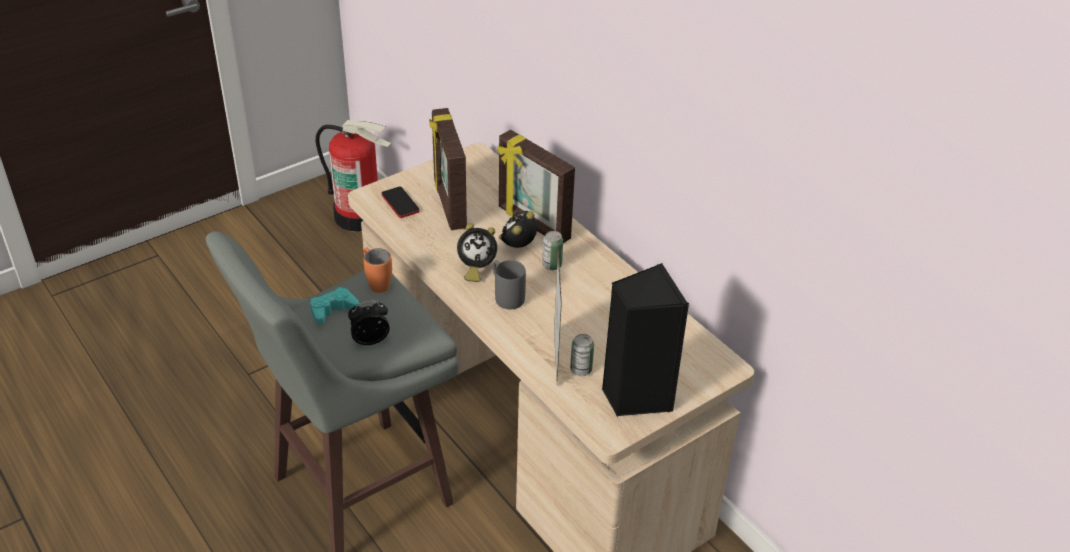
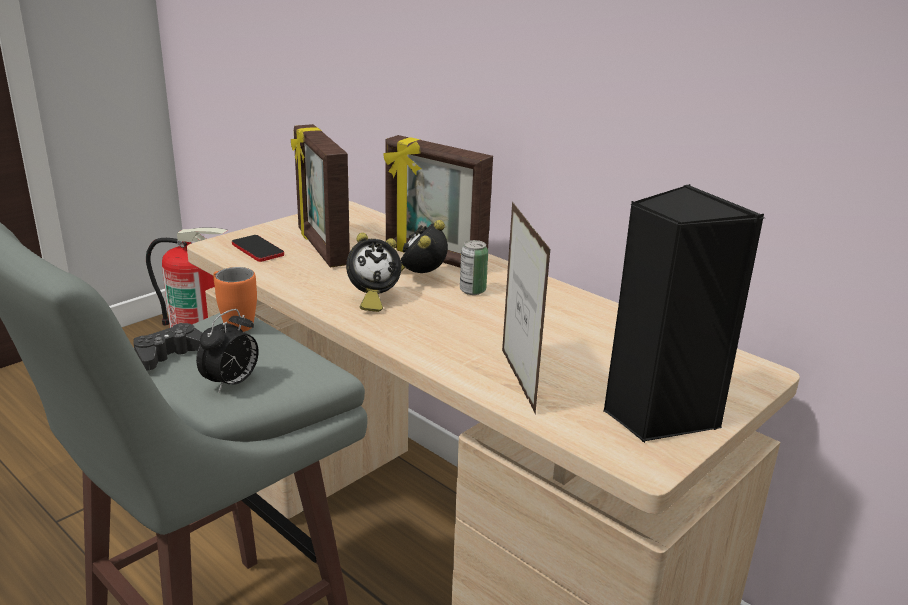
camera: 10 degrees left, 15 degrees down
(333, 310) = (169, 355): turquoise game controller -> black game controller
(370, 339) = (231, 383): alarm clock -> alarm clock turned 150 degrees clockwise
(505, 295) = (422, 322): grey mug -> none
(581, 370) = (561, 391): can -> none

